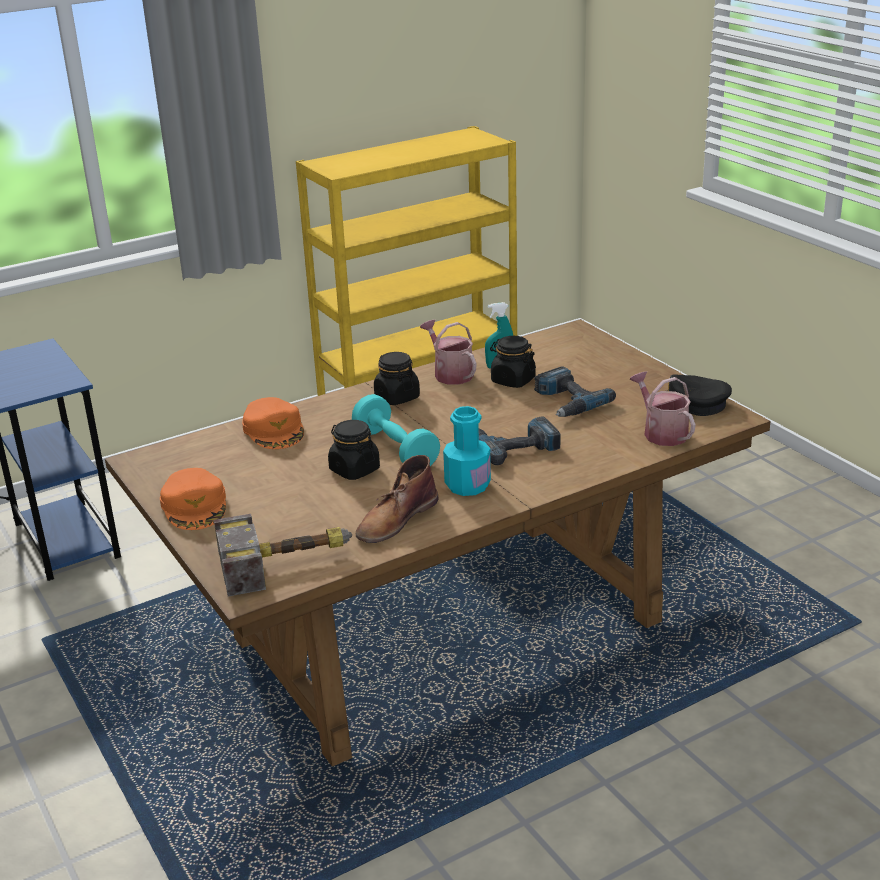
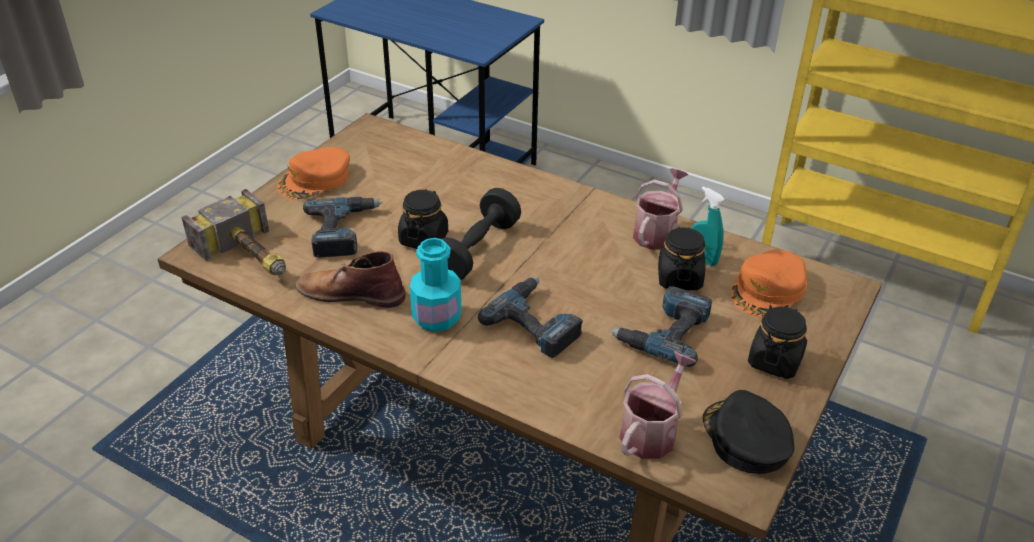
camera: 60 degrees right, 10 degrees up
(274, 430) = (464, 172): orange cap -> orange cap (768, 290)
(299, 506) = (343, 231): none -> power drill
(396, 449) = (476, 250): turquoise dumbbell -> black dumbbell
(397, 397) = (579, 216): black jar -> black jar (774, 361)

